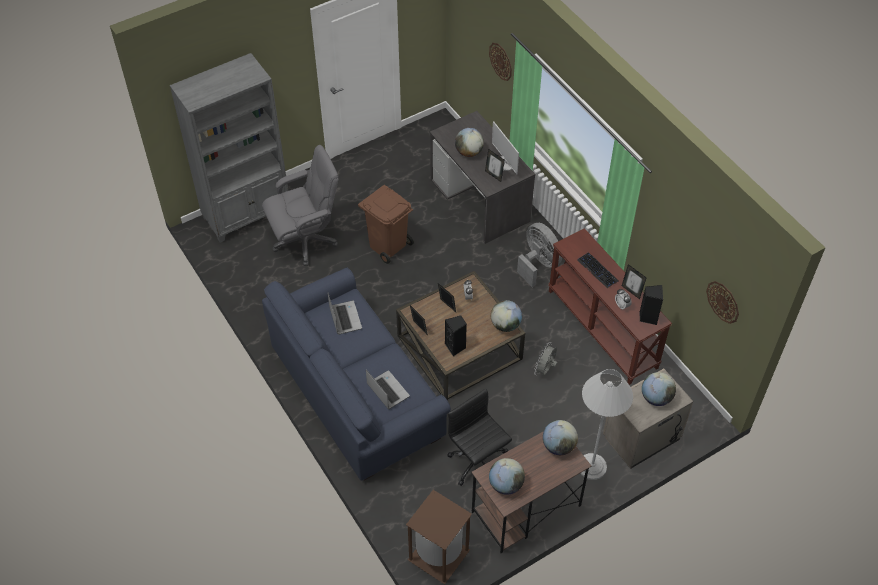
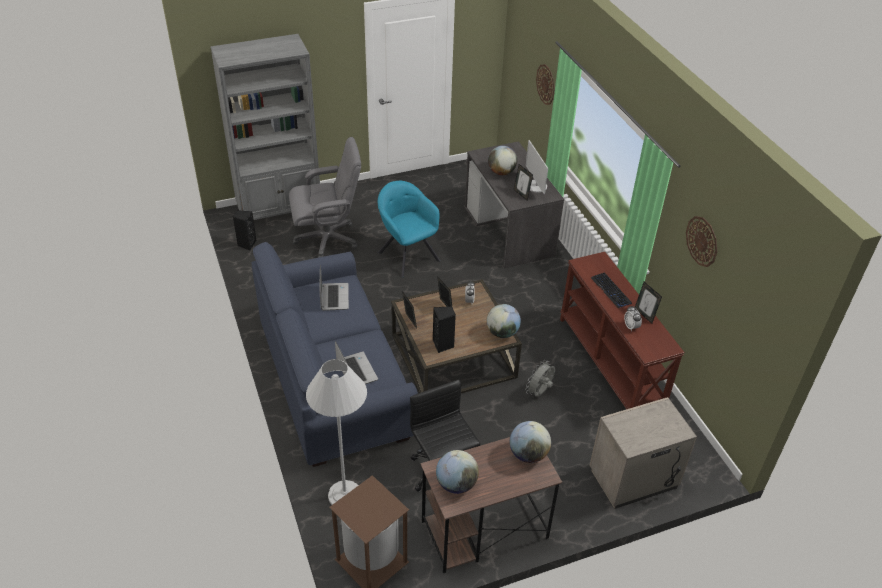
camera: 10 degrees right, 10 degrees down
(388, 245) = (407, 255): brown trash can -> turquoise armchair
(538, 264) = (555, 294): grey fan -> none
(592, 466) = (570, 498): white floor lamp -> white floor lamp (344, 495)
(648, 317) = (658, 342): black speaker -> black speaker (246, 244)
(656, 398) = (653, 425): globe -> none
(723, 301) = (745, 323): wall clock -> wall clock (702, 241)

